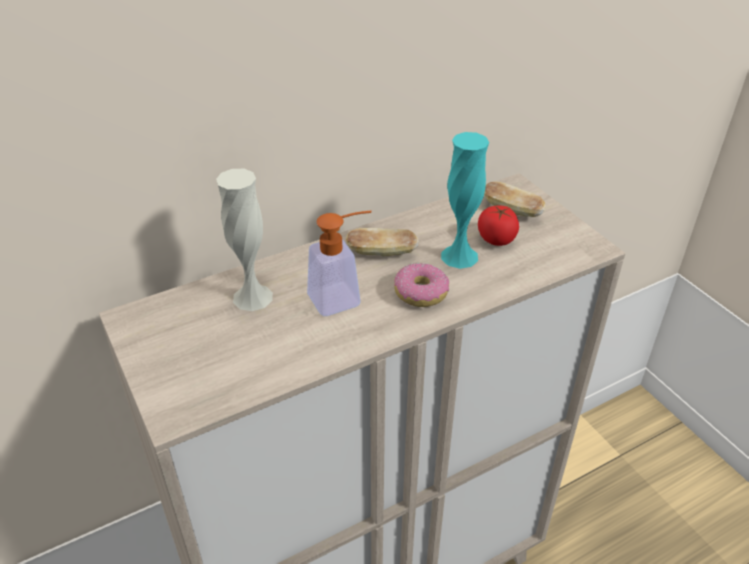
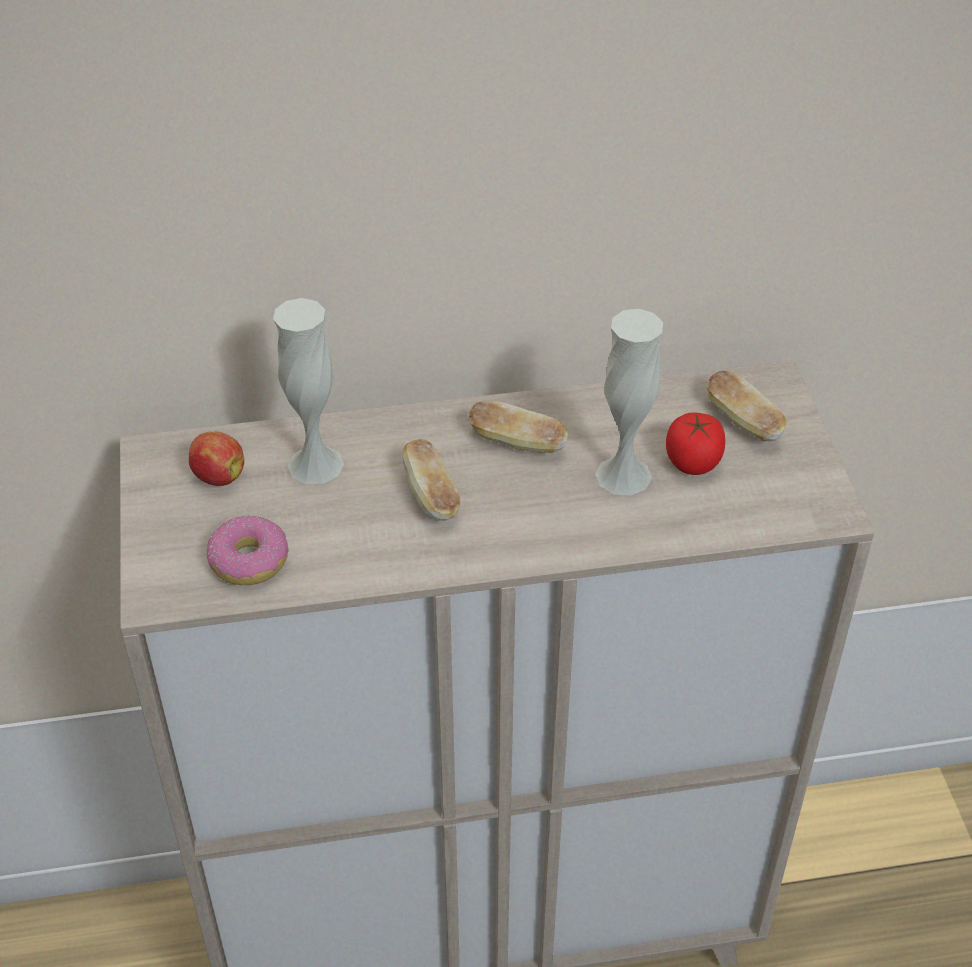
camera: 20 degrees right, 5 degrees up
(185, 321) = (218, 476): none -> apple
(342, 297) = (431, 495): soap dispenser -> bread
(421, 293) = (540, 516): donut -> donut (249, 561)
(459, 256) = (623, 475): turquoise vase -> white vase

